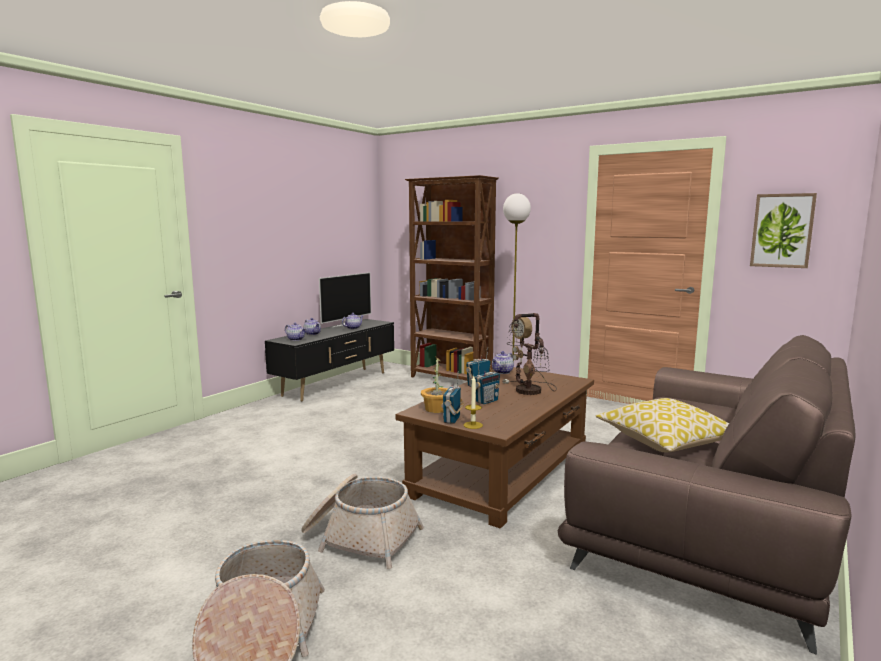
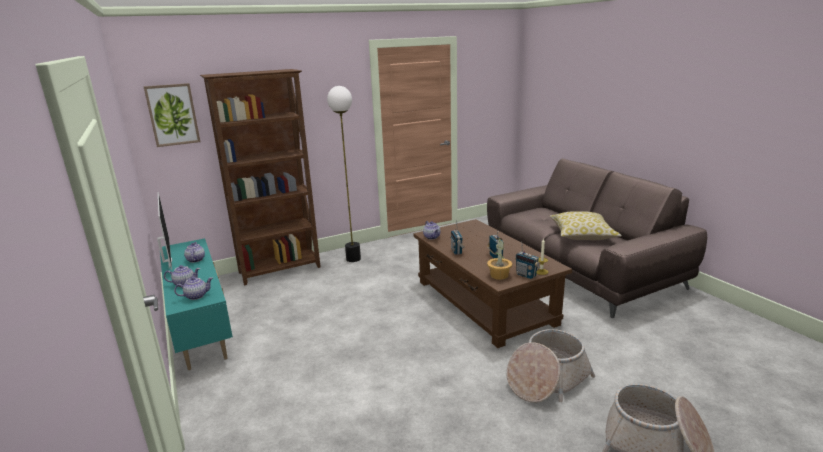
camera: 60 degrees left, 10 degrees up
(337, 384) = (201, 327): black tv stand -> turquoise tv stand
(528, 392) = (486, 241): table lamp -> none
(782, 230) = (487, 97): picture -> picture (172, 115)

